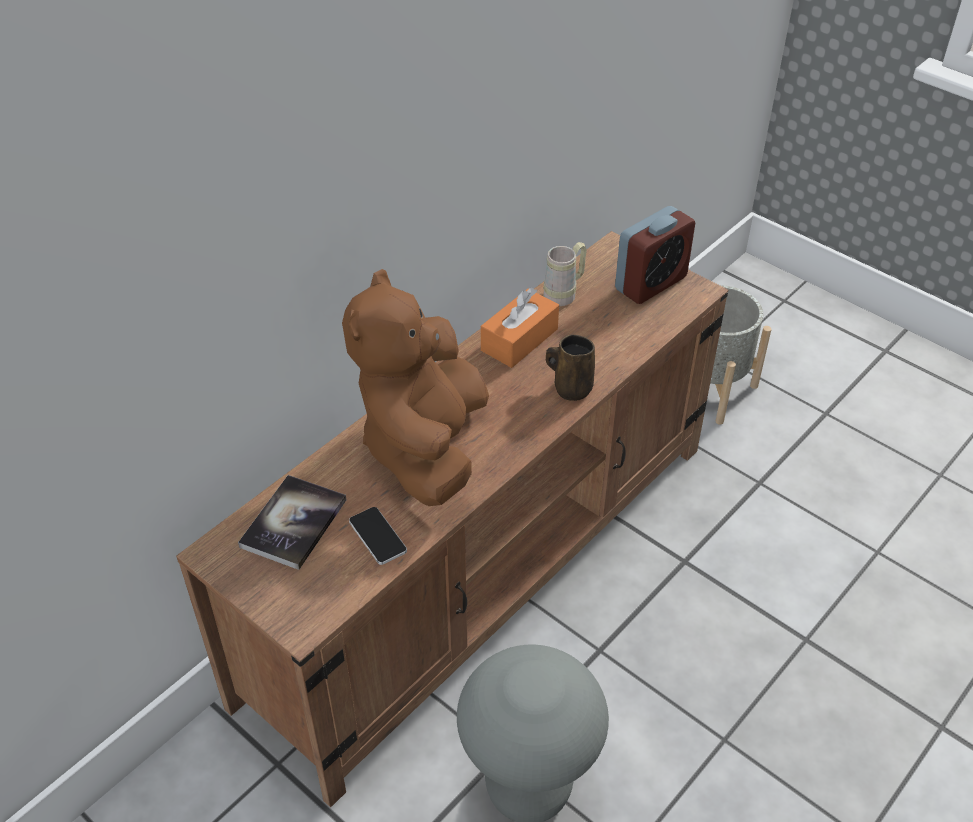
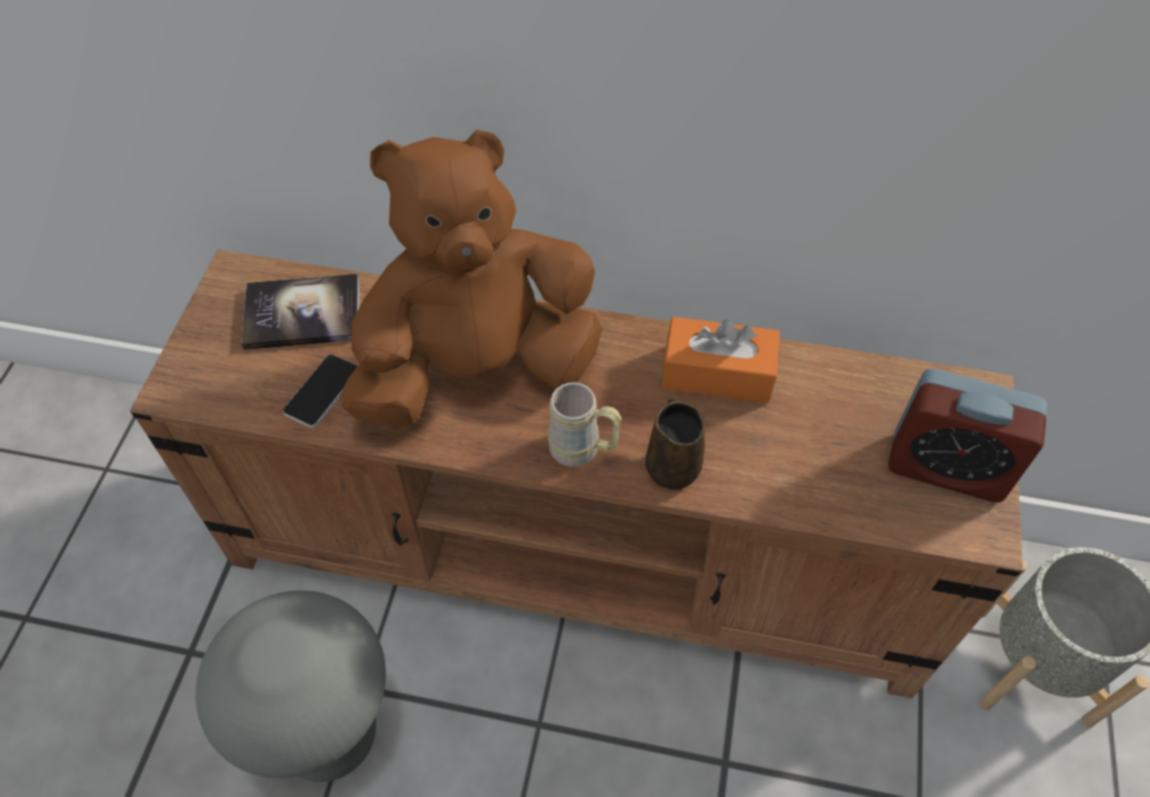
camera: 60 degrees right, 10 degrees up
(564, 294) = (840, 381): beige mug -> beige mug (583, 450)

